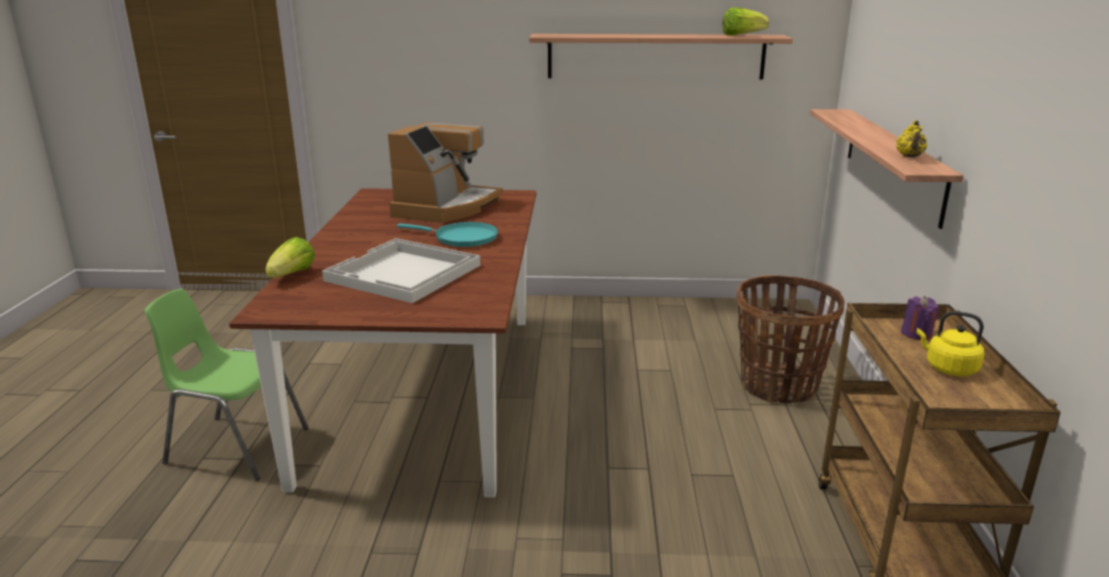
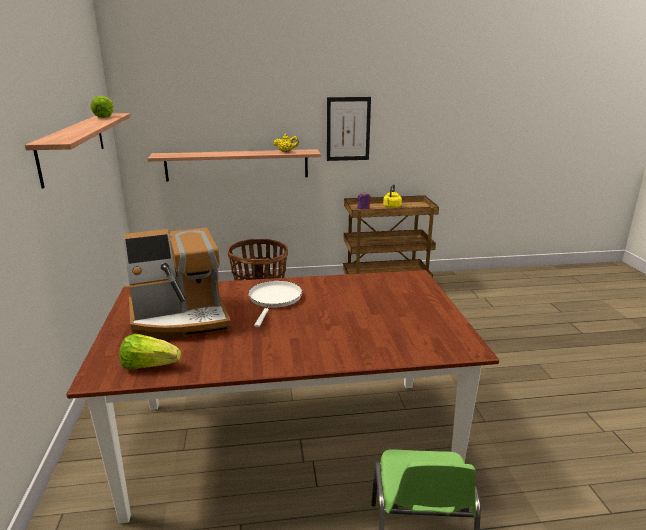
camera: 100 degrees left, 0 degrees up
(292, 275) = (393, 357): lettuce -> lettuce (149, 366)
(404, 273) = (364, 309): white tray -> none
(446, 208) = (181, 319): coffee machine -> coffee machine turned 150 degrees clockwise
(461, 238) = (274, 300): turquoise frying pan -> white frying pan
(1008, 147) = (348, 129): none -> picture

